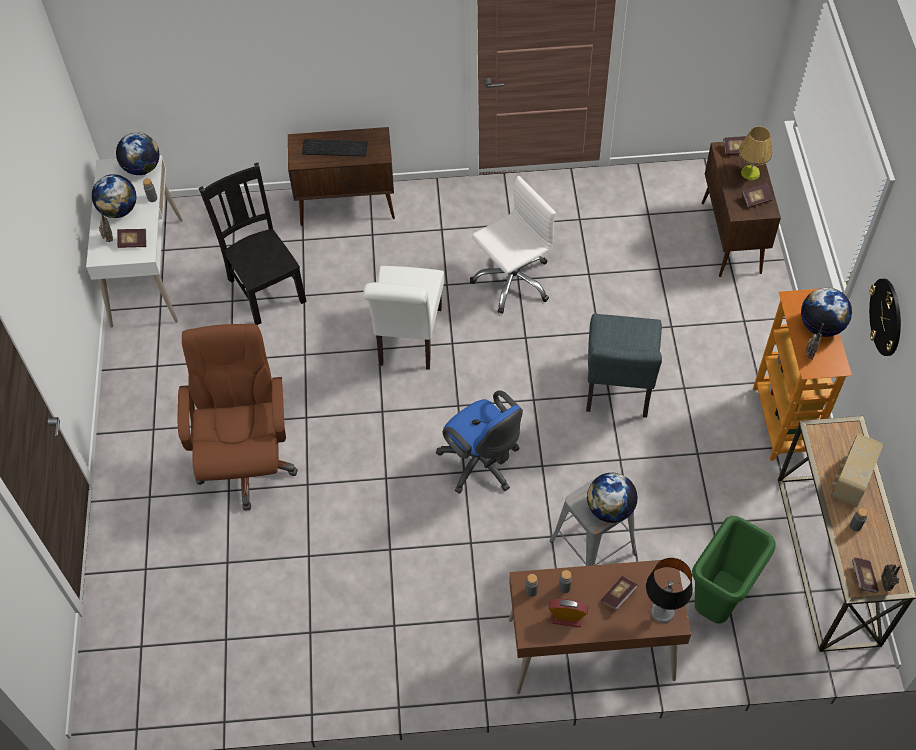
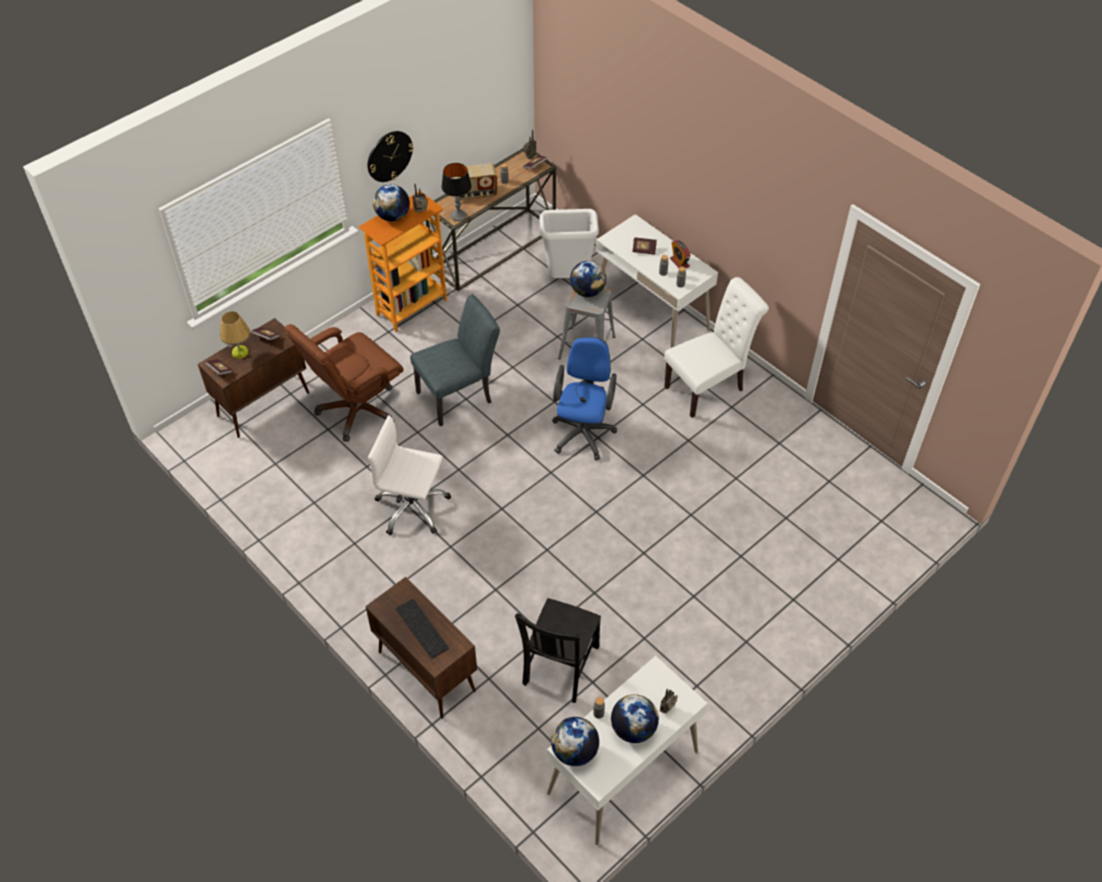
camera: 130 degrees left, 5 degrees down
(133, 242) = (653, 688): book -> none
(246, 462) = (711, 561): brown office chair -> brown office chair (357, 410)
(408, 341) = (523, 536): white chair -> white chair (708, 387)
(590, 650) = (651, 314): brown desk -> white desk
(662, 611) = (634, 229): table lamp -> table lamp (458, 216)
(718, 604) = (568, 278): green trash can -> white trash can

